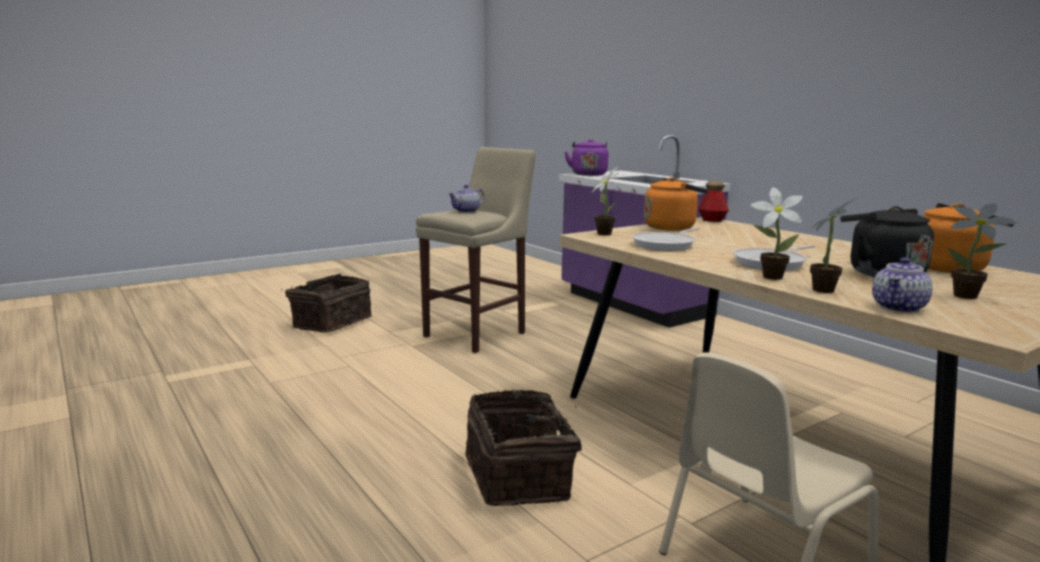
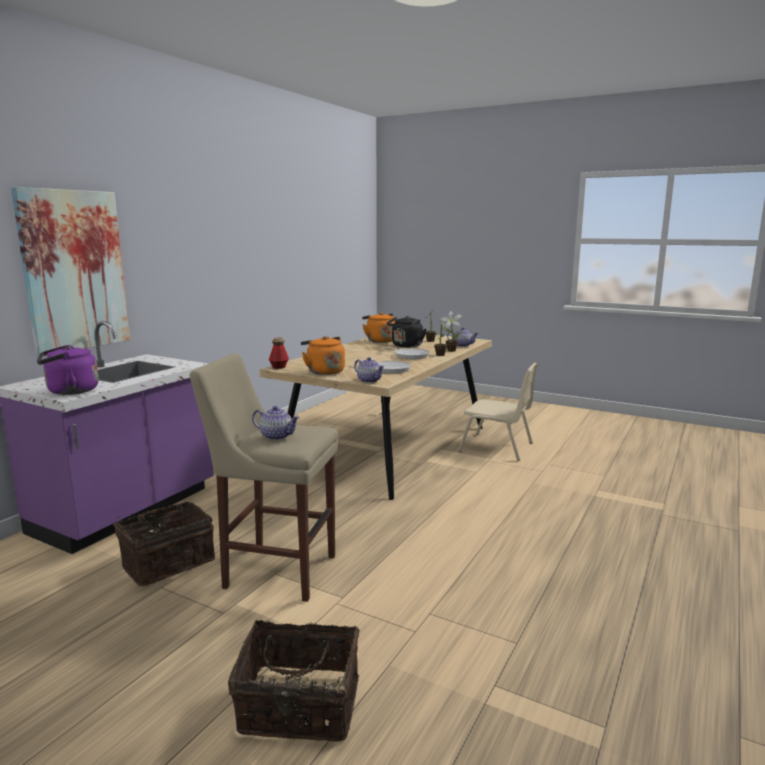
camera: 115 degrees left, 0 degrees up
(520, 476) = (505, 494): basket -> basket (167, 562)
(604, 233) = (369, 380): potted plant -> teapot
(686, 89) = (74, 271): none -> picture

